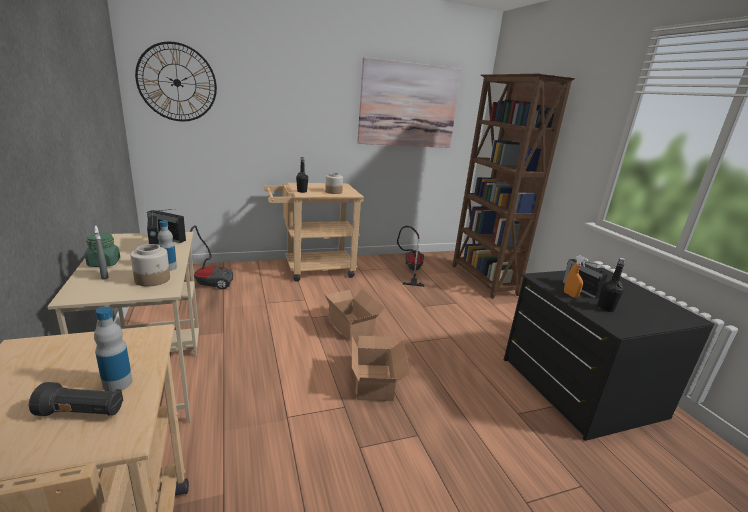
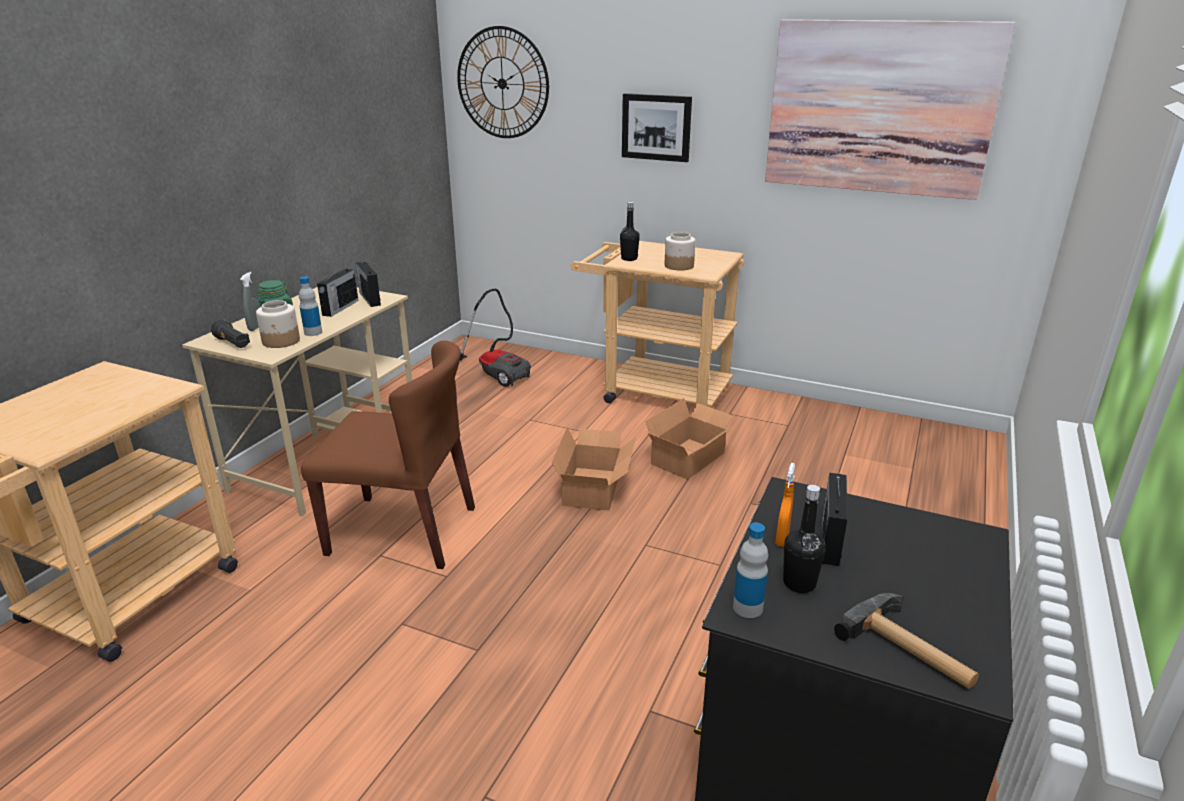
camera: 45 degrees right, 5 degrees up
(82, 413) = (54, 426): black flashlight -> black flashlight (233, 344)
(117, 383) = (97, 415): bottle -> bottle (747, 607)
(280, 395) = (403, 531): none -> brown chair
(293, 114) = (656, 127): none -> picture
(376, 381) = (522, 568): cardboard box -> cardboard box (691, 459)
(411, 270) = (823, 440): vacuum cleaner -> none
(483, 280) = (955, 503): brown bookcase -> none
(665, 315) = (911, 650): none -> hammer

